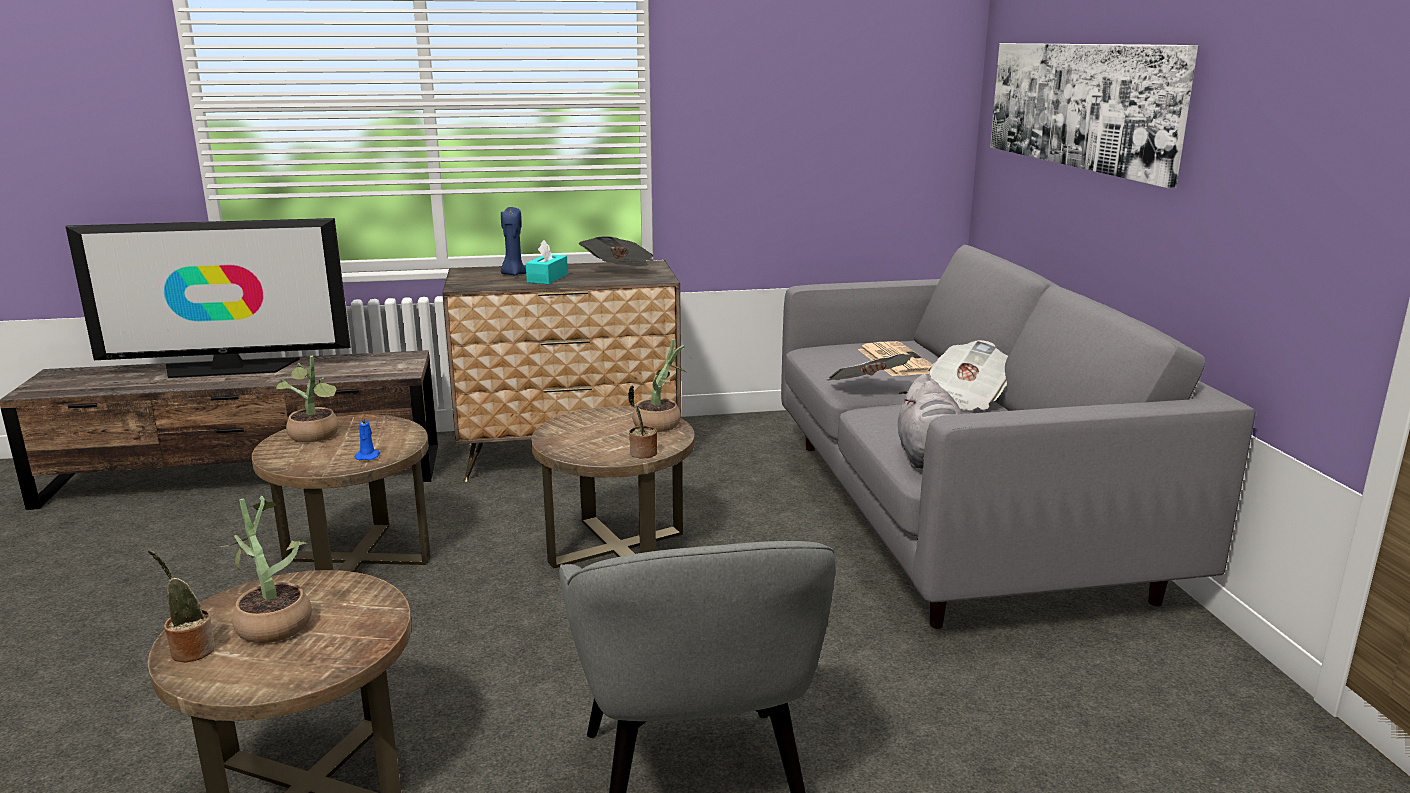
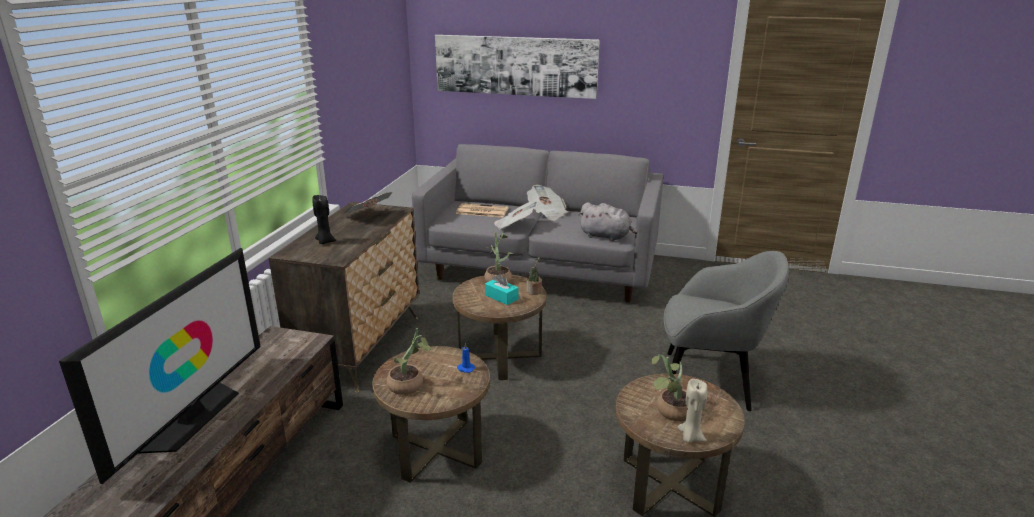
camera: 65 degrees left, 5 degrees up
(190, 650) = (690, 437): potted plant -> beige candle
(513, 274) = (325, 242): blue candle -> black candle
(547, 278) = (353, 235): turquoise tissue box -> turquoise tissue box (501, 297)

